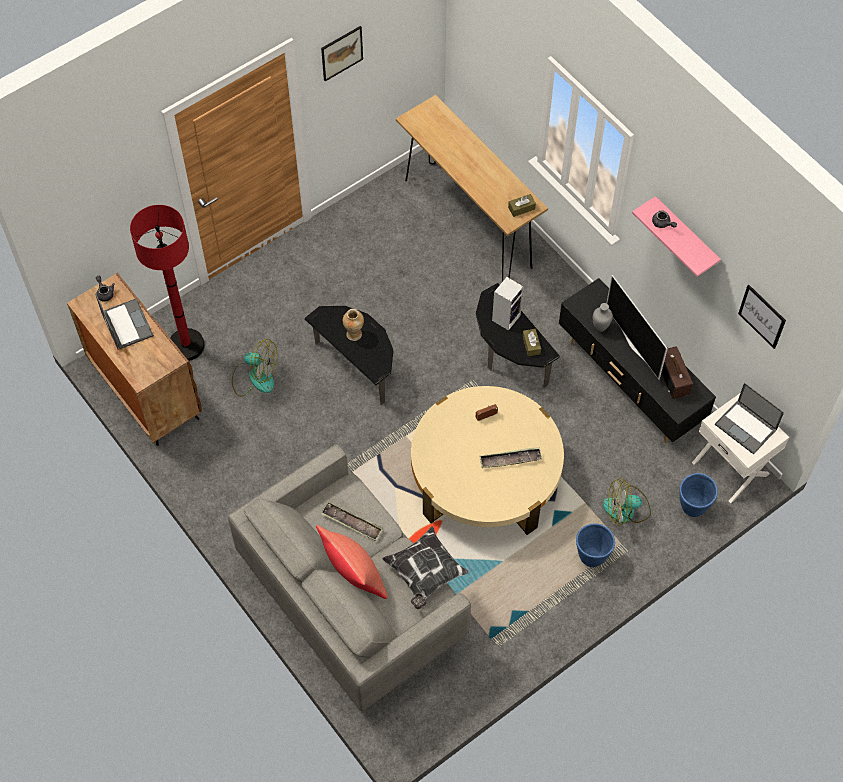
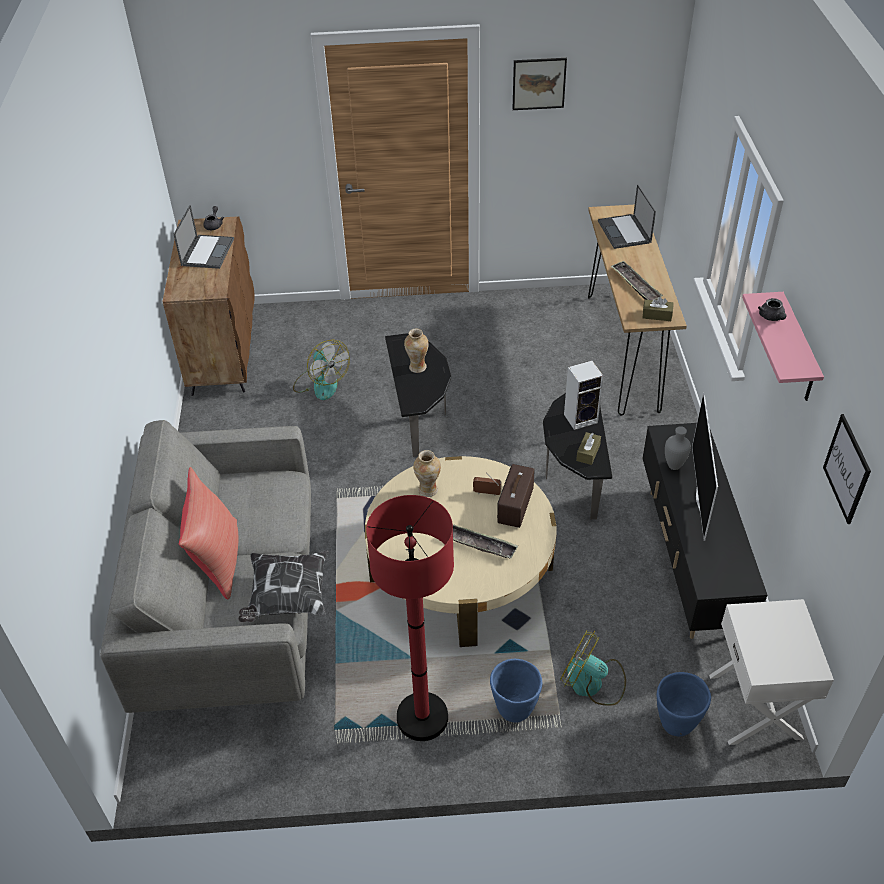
camera: 35 degrees right, 15 degrees down
(186, 345) = (287, 335): red floor lamp -> red floor lamp (422, 717)
(352, 523) = (261, 513): tray -> tray (635, 285)
(444, 437) = (428, 490): none -> vase
(673, 378) = (725, 552): radio -> radio (516, 506)
(746, 427) = (781, 640): laptop -> laptop (624, 232)

